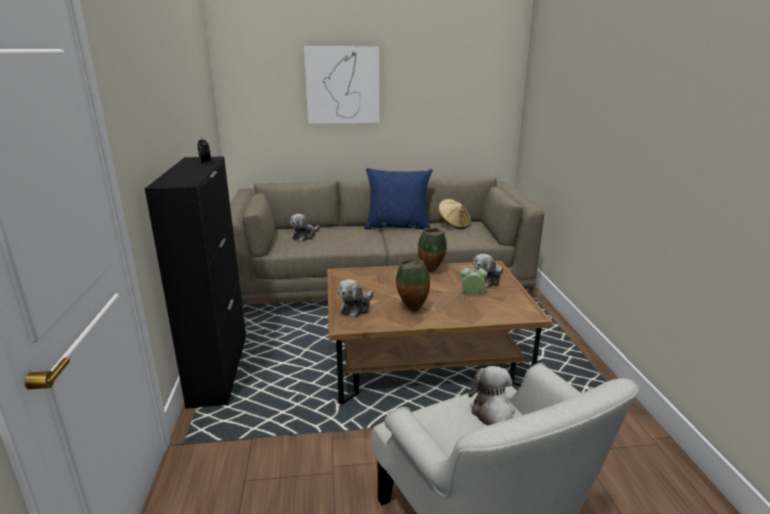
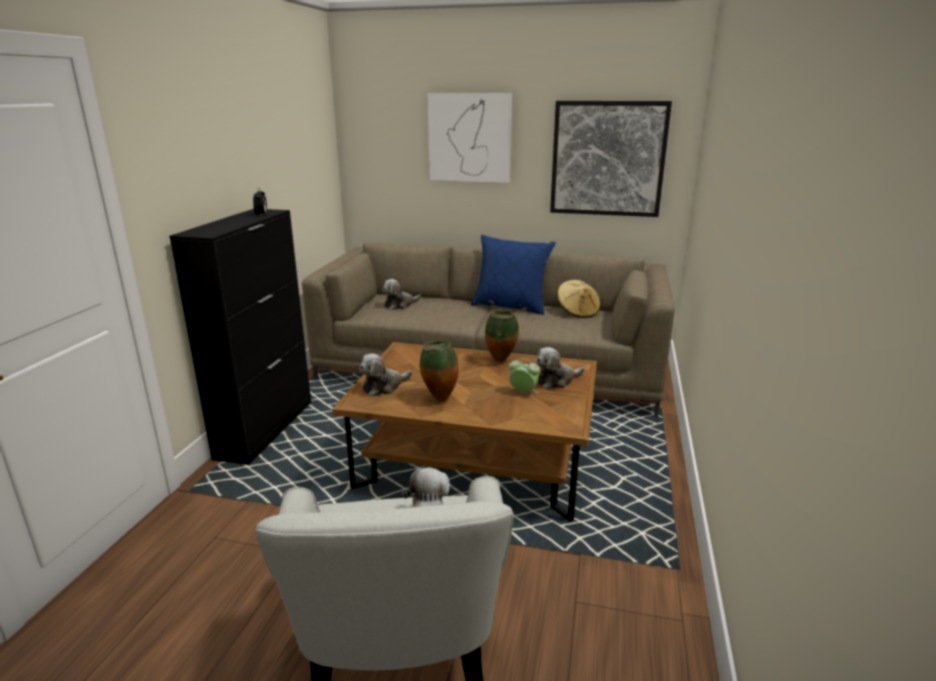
camera: 20 degrees right, 0 degrees up
(457, 99) = (607, 159): none -> picture

